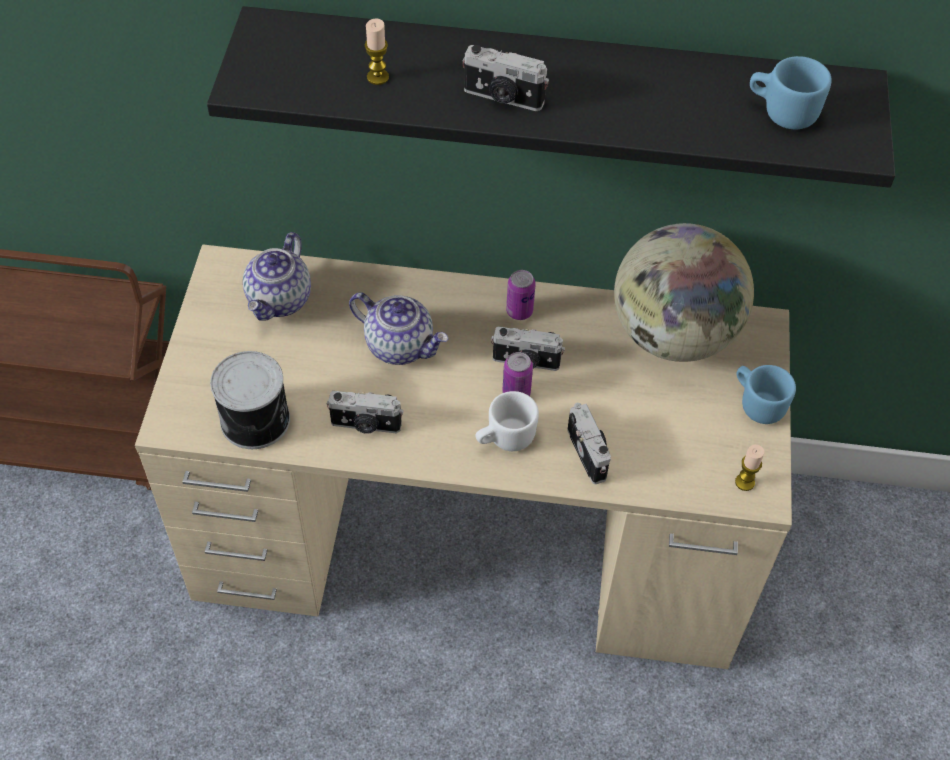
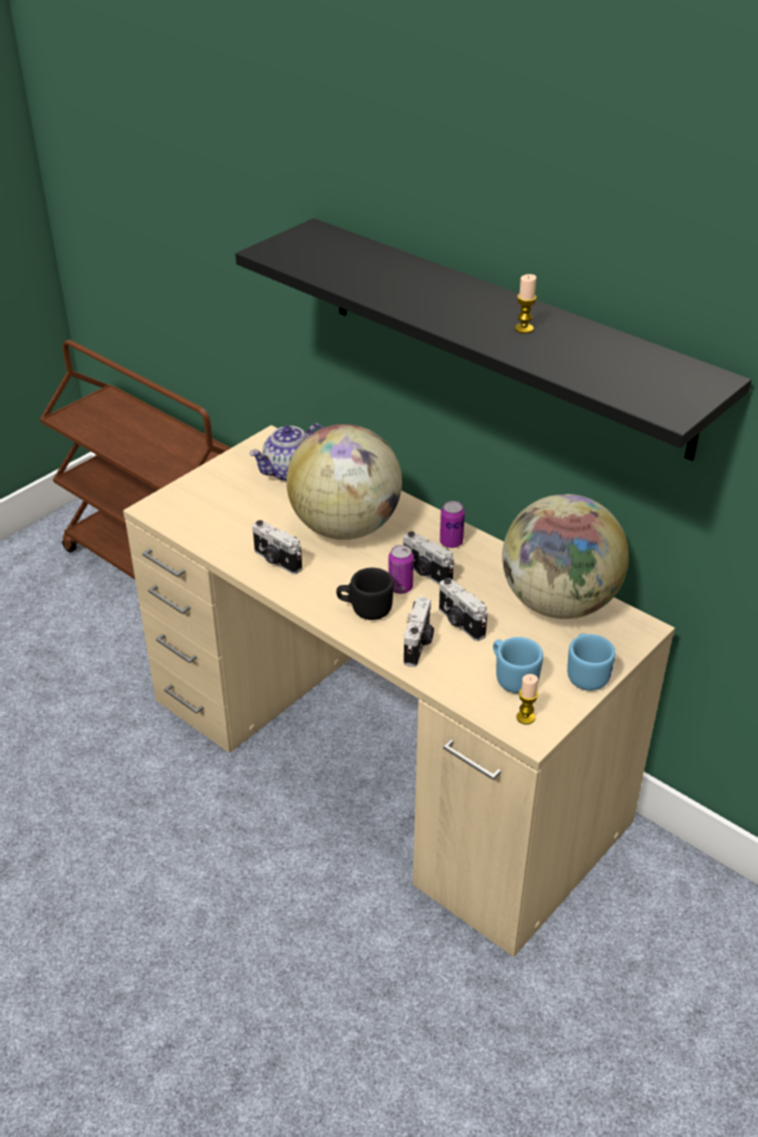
camera: 35 degrees right, 15 degrees down
(257, 420) = (209, 528): can -> none
(377, 77) = (356, 271): candle -> candle (524, 329)
(400, 345) = (345, 527): teapot -> globe
(503, 98) = (427, 305): camera -> camera (460, 623)
(504, 438) = (365, 609): white mug -> black mug
(781, 112) = (630, 373): blue mug -> blue mug (513, 677)

